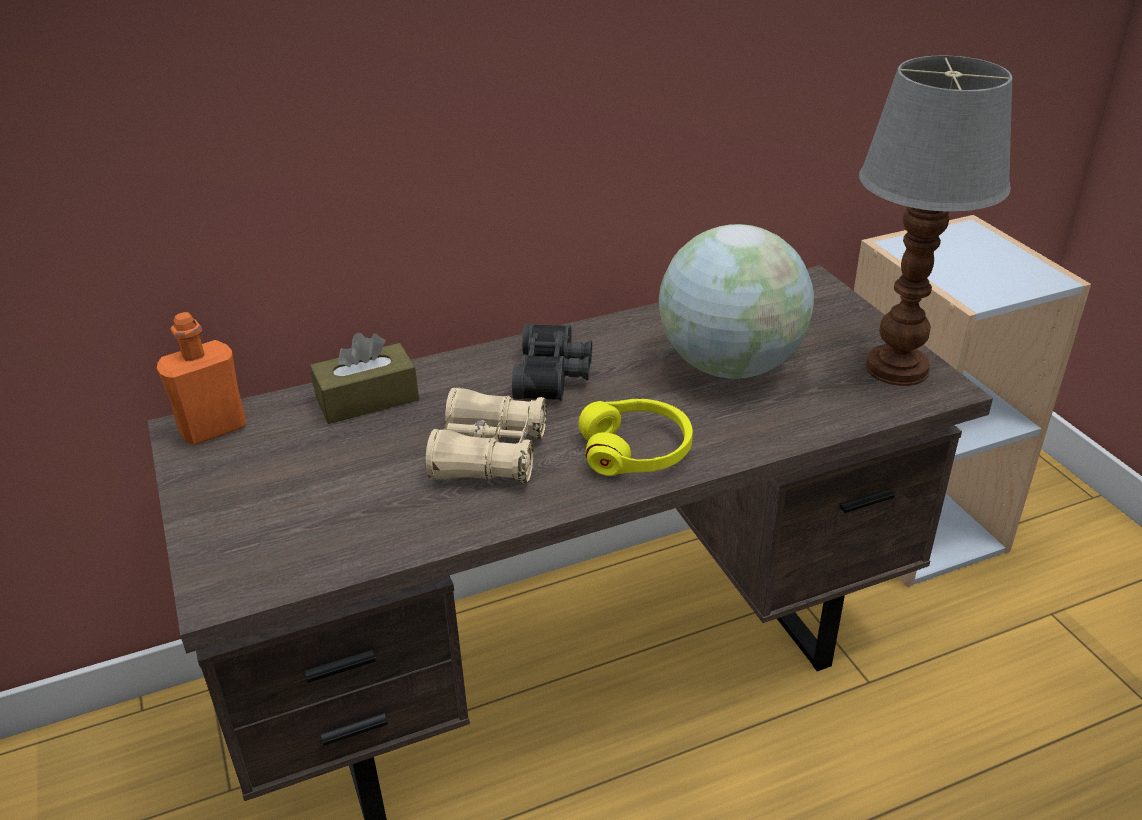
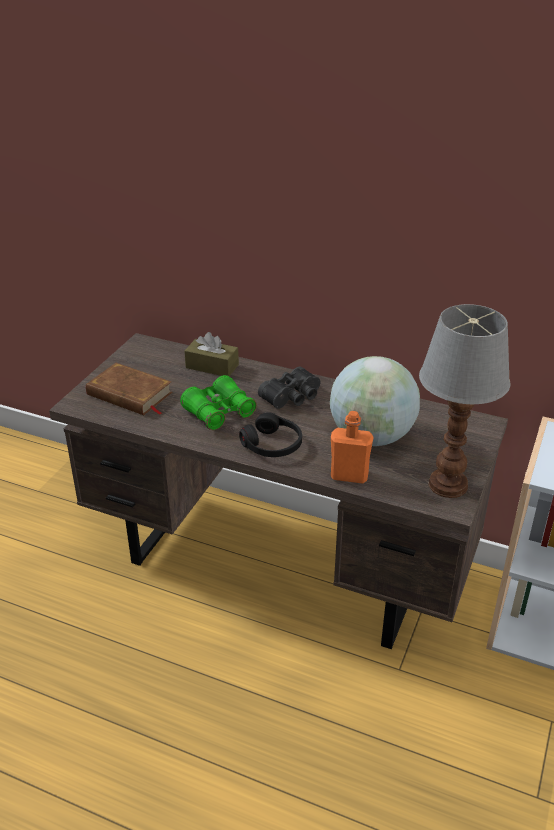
camera: 45 degrees right, 0 degrees up
(213, 429) = (149, 348): orange bottle -> orange bottle (349, 476)
(298, 515) = (129, 394): none -> brown book
(489, 455) = (219, 412): beige binoculars -> green binoculars
(636, 450) = (272, 445): yellow headphones -> black headphones

